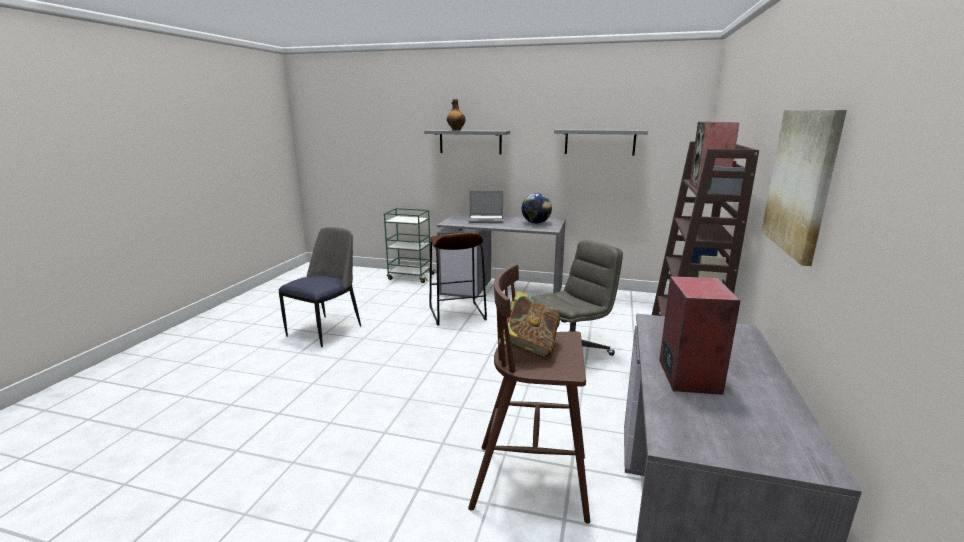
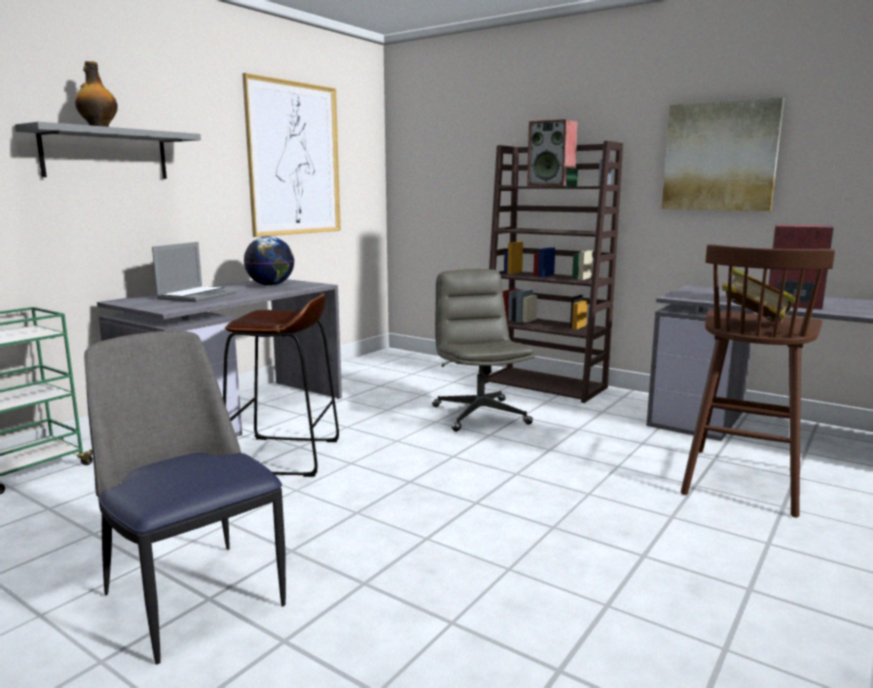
camera: 70 degrees left, 5 degrees down
(599, 142) = (294, 159): grey shelf -> picture

